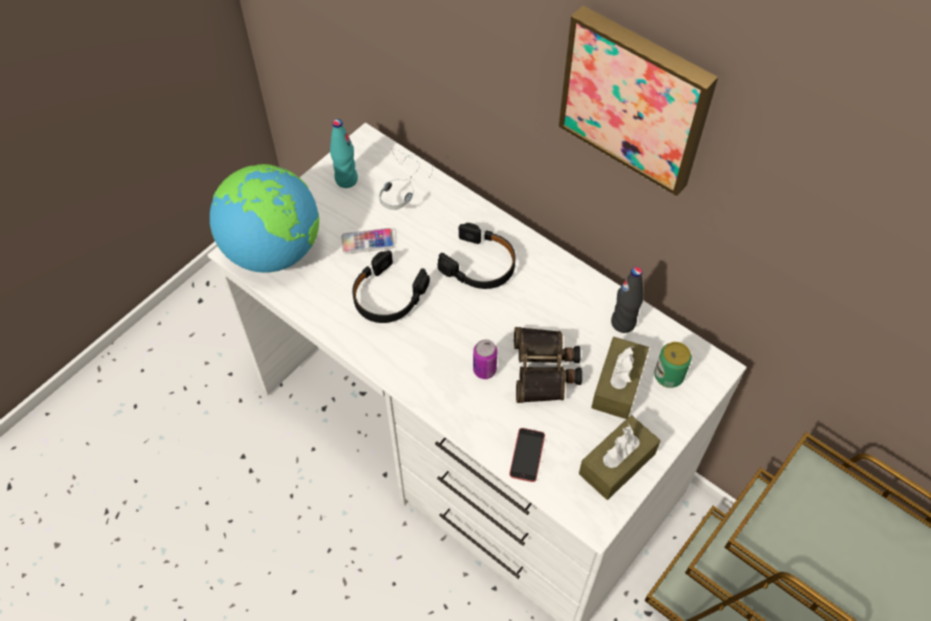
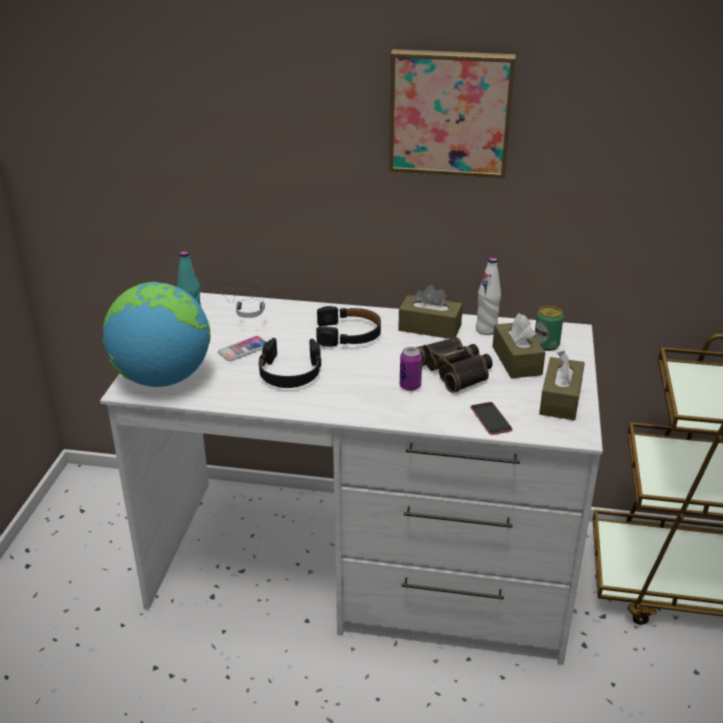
camera: 30 degrees left, 25 degrees down
(567, 292) = (429, 328): none -> brown tissue box
(623, 323) = (486, 330): black bottle -> white bottle

